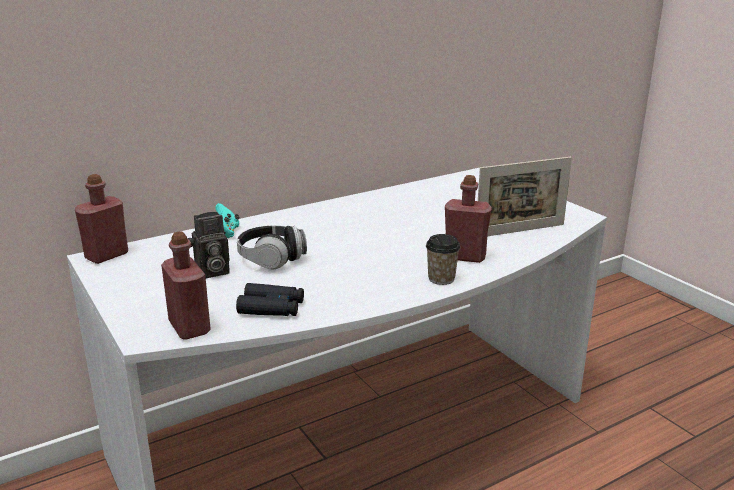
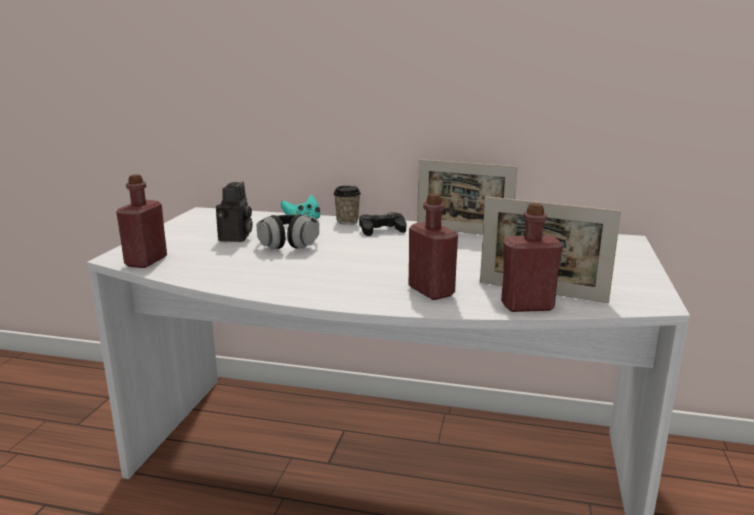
camera: 45 degrees right, 5 degrees down
(107, 255) = (211, 212): red bottle -> red bottle (527, 306)
(211, 272) = (236, 238): camera -> camera turned 105 degrees counterclockwise
(271, 308) = (211, 269): black binoculars -> none
(314, 219) = (381, 230): none -> black game controller
(376, 200) = (463, 232): none -> picture frame
(441, 279) = (367, 298): cup -> cup (347, 221)

